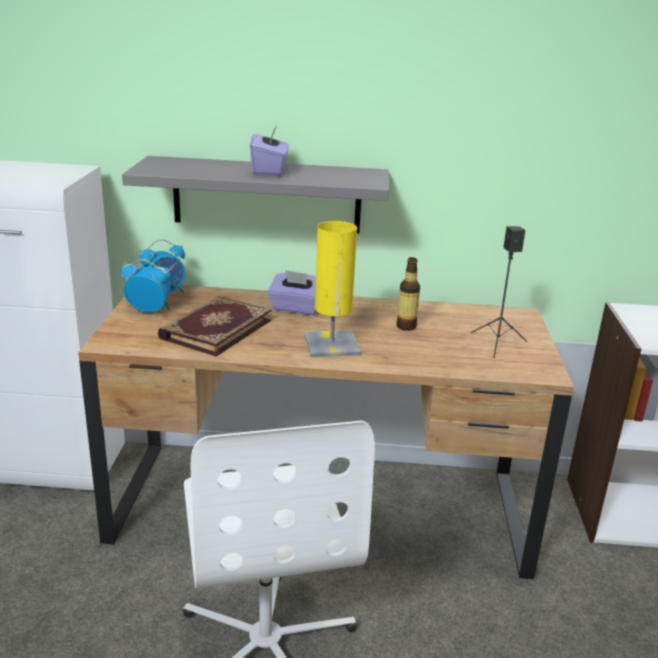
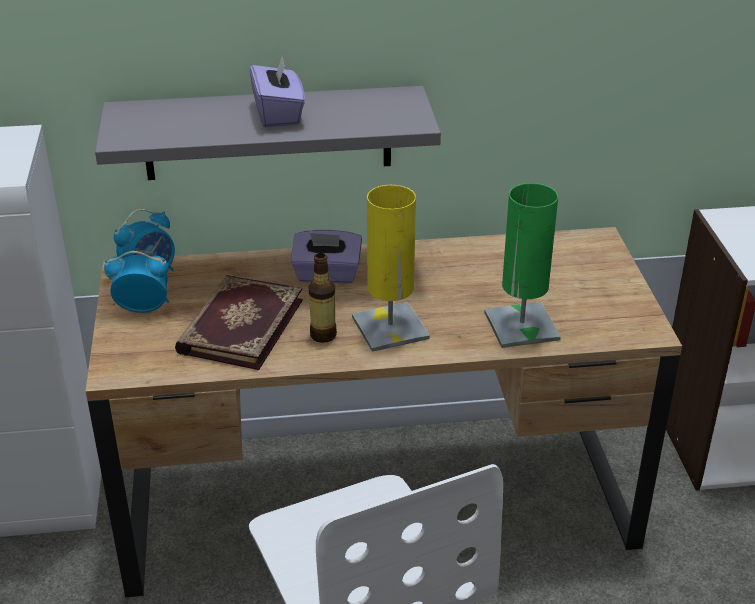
camera: 10 degrees left, 10 degrees up
(406, 326) = (469, 283): bottle -> bottle (323, 335)
(439, 357) = (521, 326): none -> green table lamp
(497, 344) = (582, 294): black speaker -> none

